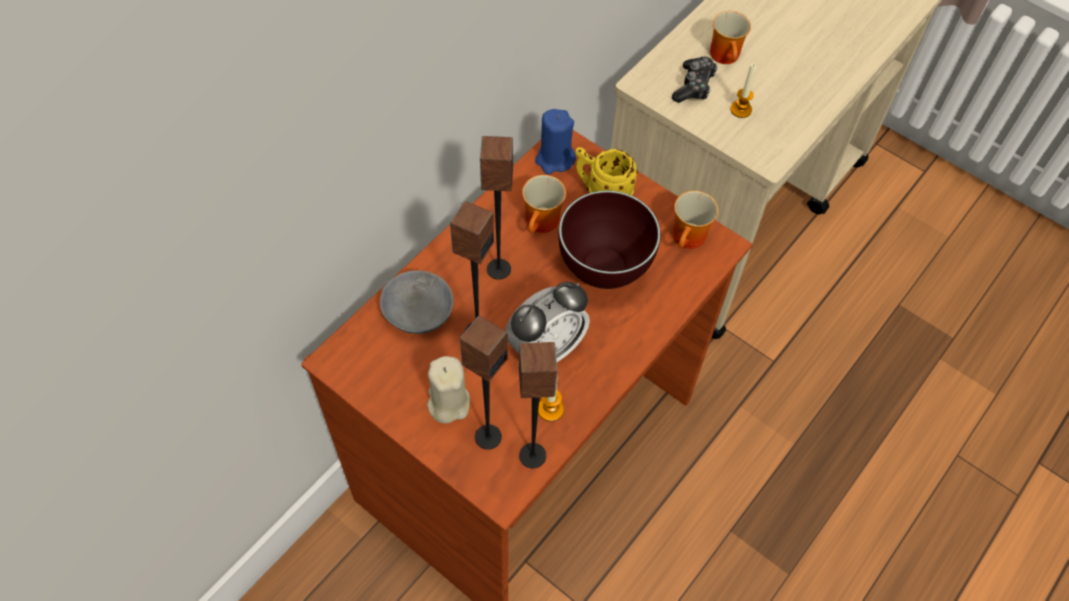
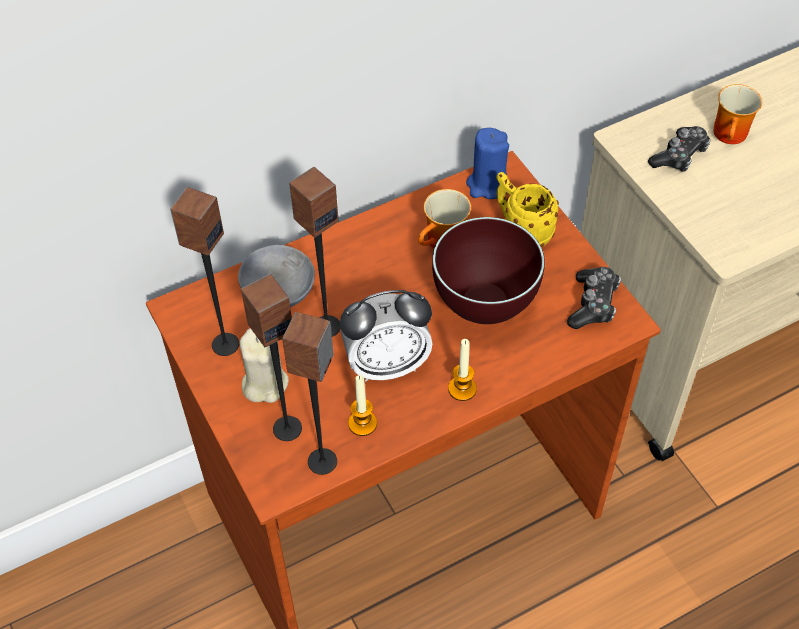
camera: 25 degrees right, 5 degrees down
(498, 269) = (377, 273): speaker -> speaker (225, 344)
(690, 239) = (593, 304): mug -> game controller
(741, 109) = (720, 193): candle -> candle (462, 389)

